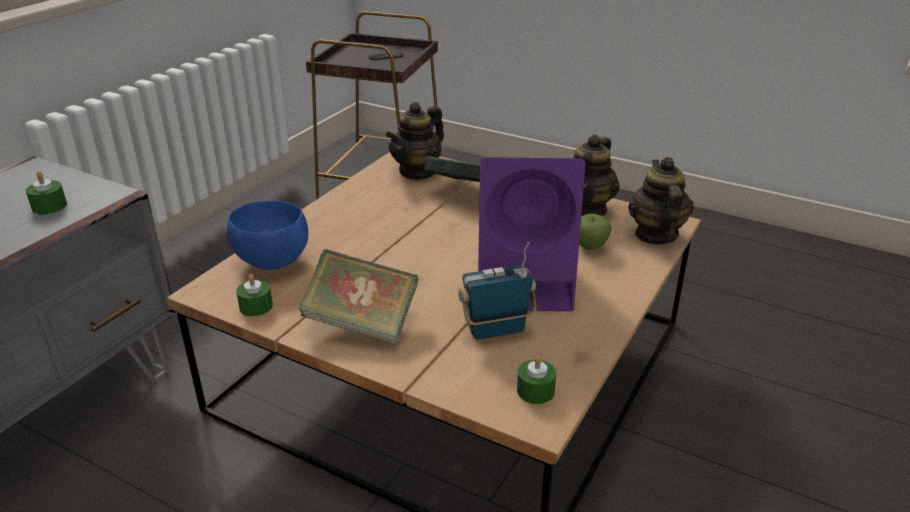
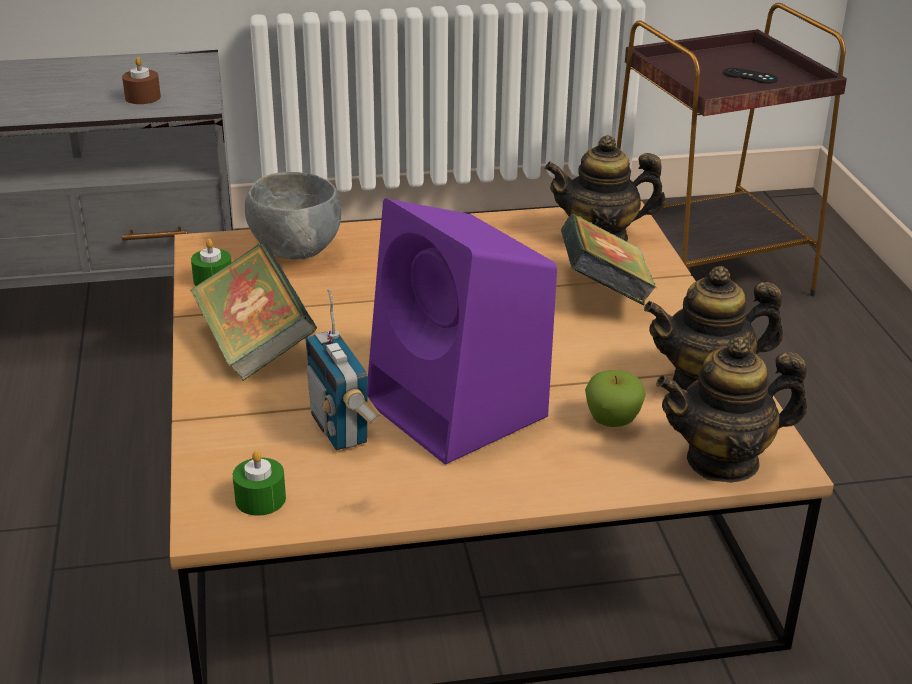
camera: 50 degrees right, 0 degrees up
(49, 206) = (143, 97): green candle -> brown candle
(272, 262) = (295, 251): blue bowl -> grey bowl
(496, 330) = (341, 429): radio -> radio turned 150 degrees counterclockwise
(655, 235) = (723, 461): teapot -> teapot turned 150 degrees counterclockwise

